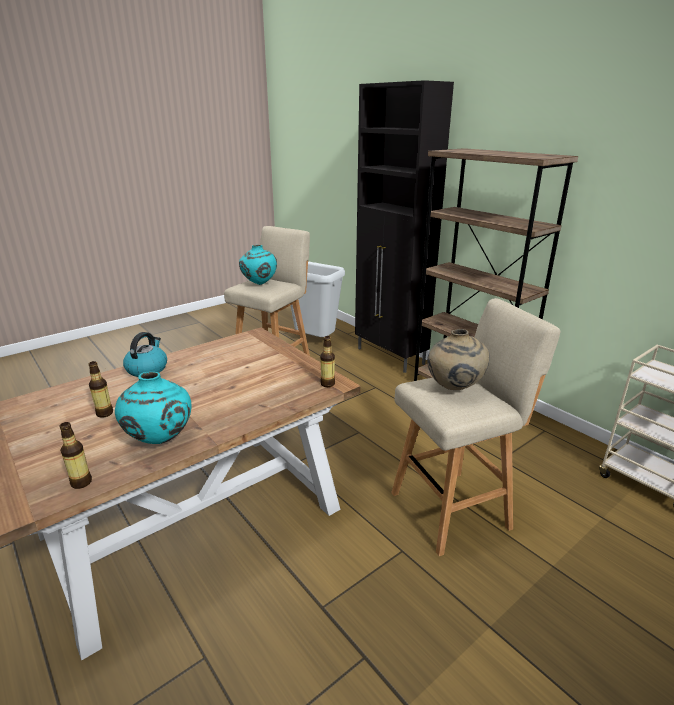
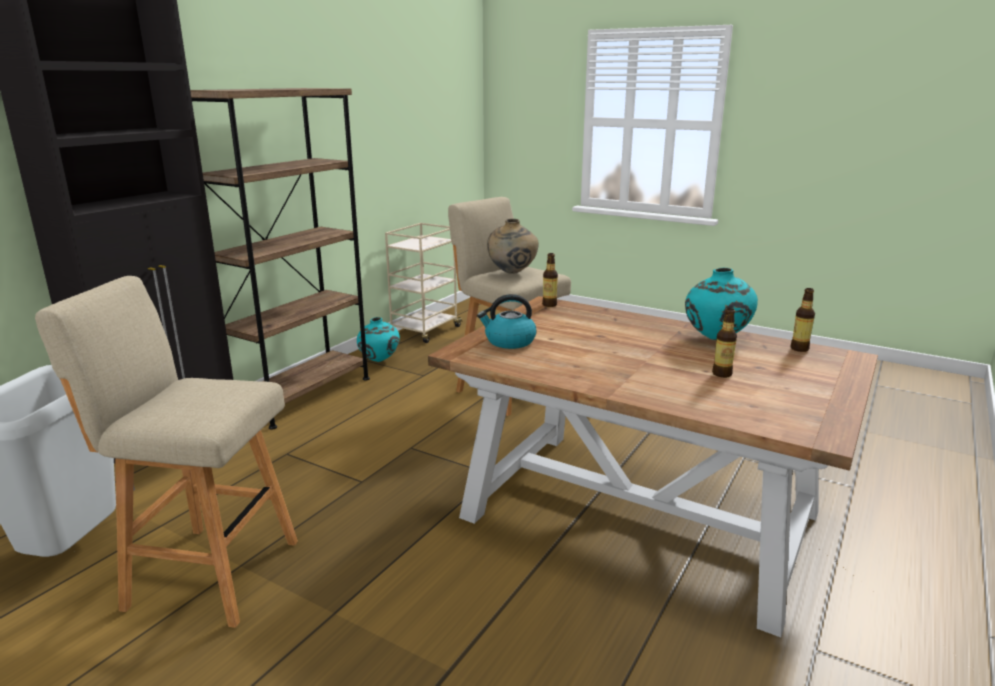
camera: 110 degrees left, 5 degrees down
(147, 369) = (615, 385): kettle -> kettle (509, 341)
(259, 284) = (198, 400): turquoise vase -> turquoise vase (379, 361)

